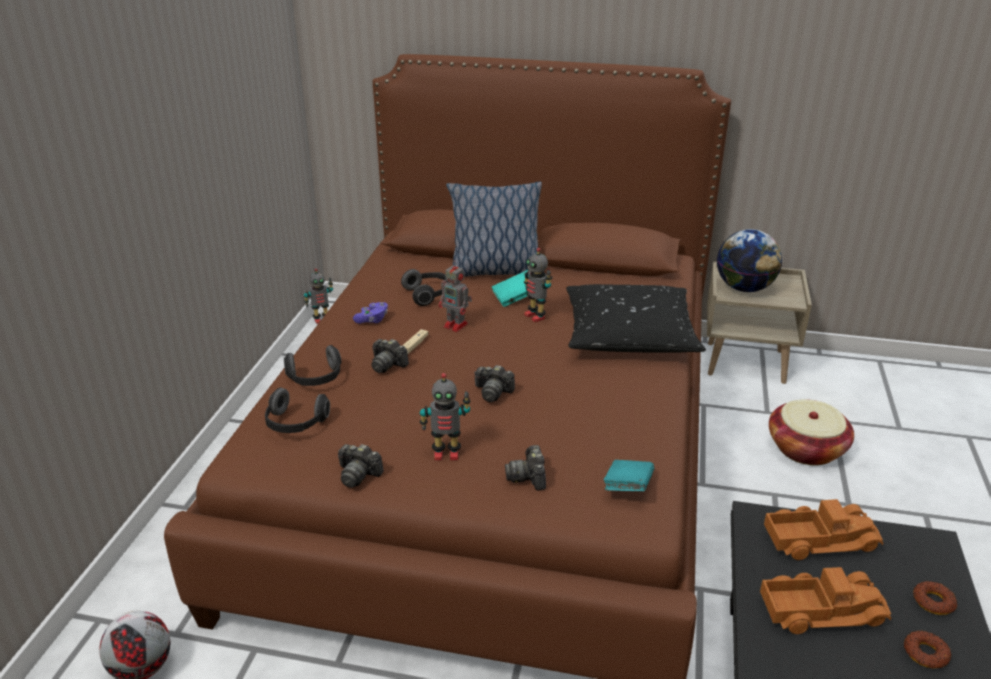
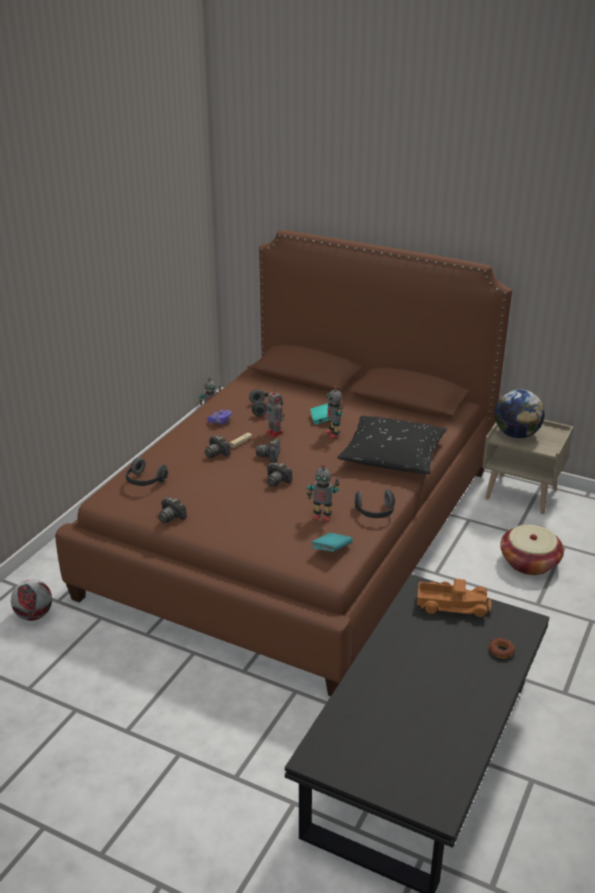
camera: 15 degrees right, 0 degrees up
(316, 379) = (168, 456): headphones -> headphones (375, 513)
(446, 453) = (229, 513): toy robot -> toy robot (322, 516)
(494, 272) = (321, 398): pillow -> none
(528, 477) = (273, 534): camera -> camera (270, 455)
(820, 609) = (425, 641): toy truck -> none
(925, 653) = (474, 674): donut -> none

